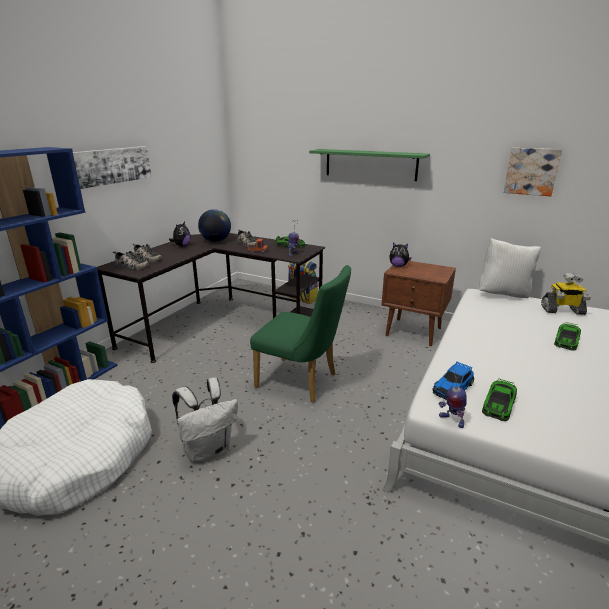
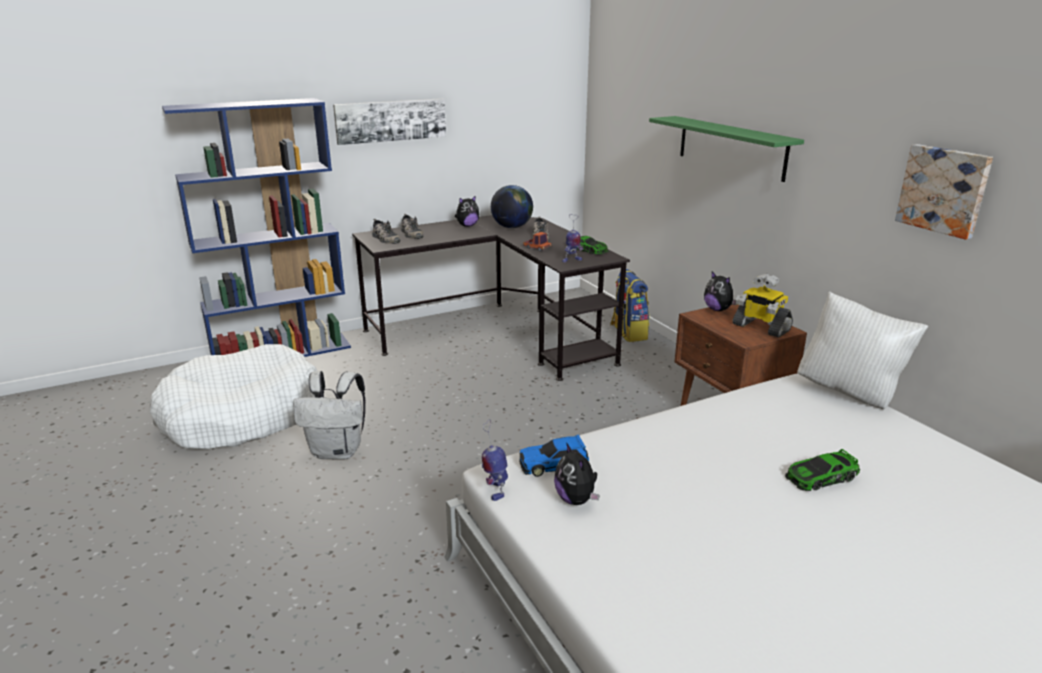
camera: 35 degrees right, 0 degrees up
(302, 382) = (502, 425): green chair -> none
(499, 404) = (576, 500): toy car -> plush toy
(562, 310) = (908, 442): toy robot -> toy robot (760, 327)

